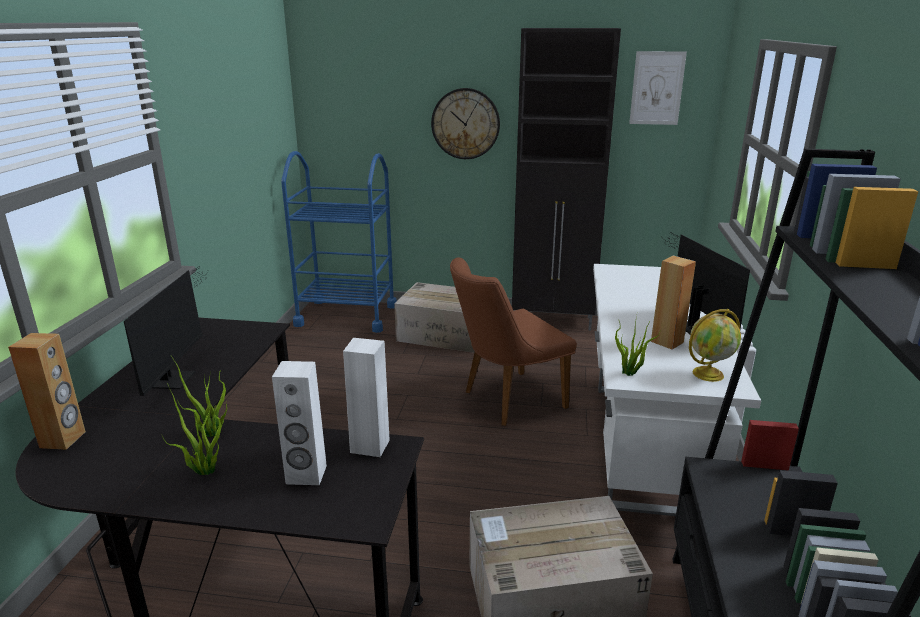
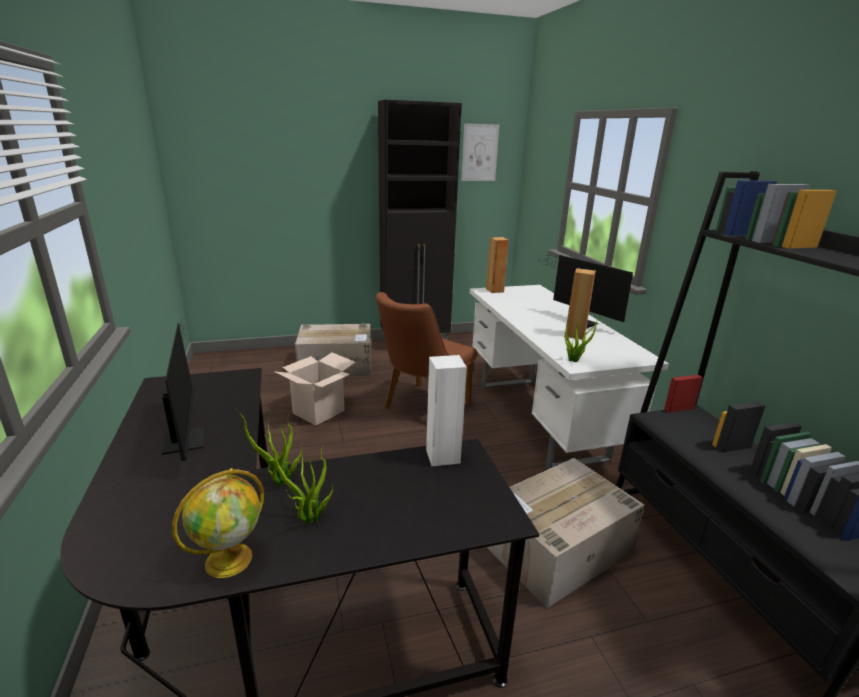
camera: 25 degrees left, 0 degrees up
(63, 439) = (106, 531): brown speaker -> brown speaker (495, 290)
(306, 475) = (412, 495): white speaker -> none
(347, 315) = (237, 363): blue cart -> none
(393, 382) = (318, 412): none -> cardboard box
(465, 124) = (331, 183): wall clock -> none
(708, 373) = (622, 352): globe -> globe (230, 559)

